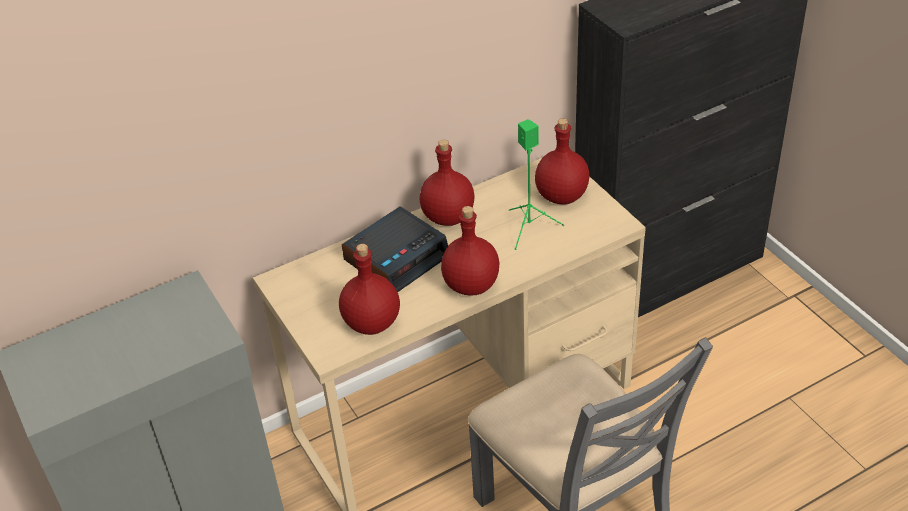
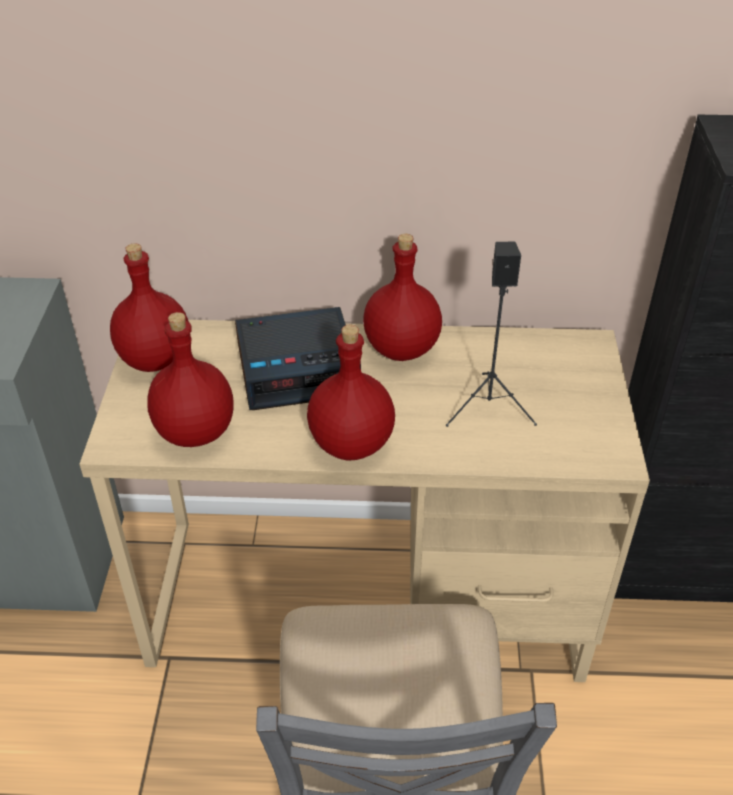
camera: 30 degrees right, 0 degrees up
(530, 227) = (489, 407): green speaker -> black speaker
(561, 196) = (564, 386): red bottle -> red bottle (154, 359)

